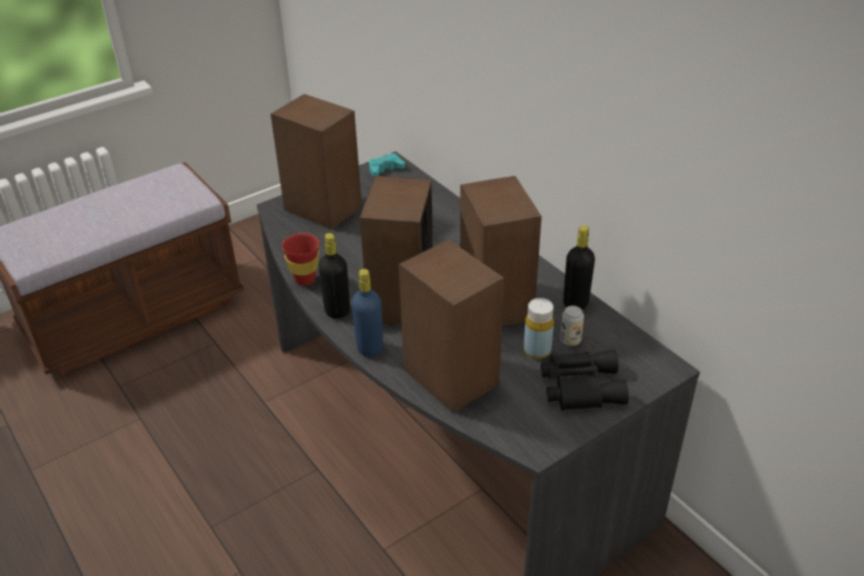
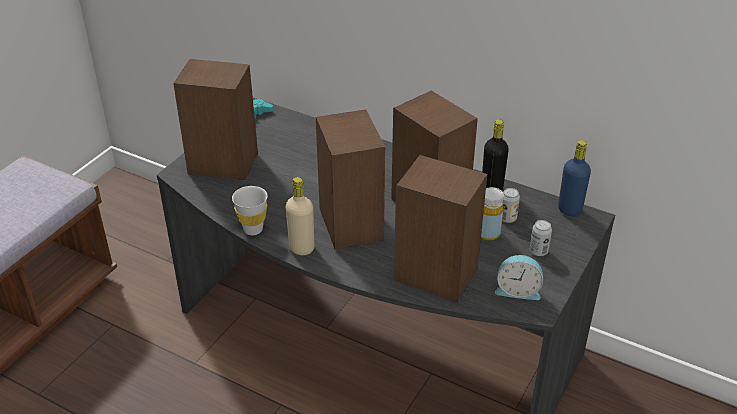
camera: 25 degrees left, 0 degrees up
(305, 279) = (253, 229): red cup -> white cup
(337, 311) = (302, 248): black bottle -> beige bottle
(370, 348) = (352, 271): blue bottle -> blue bottle (569, 209)
(527, 421) = (518, 290): none -> alarm clock
(580, 386) = (538, 251): black binoculars -> can

